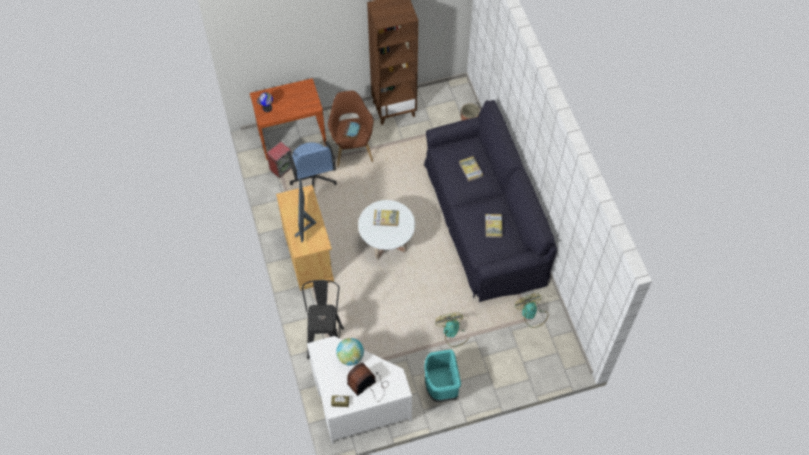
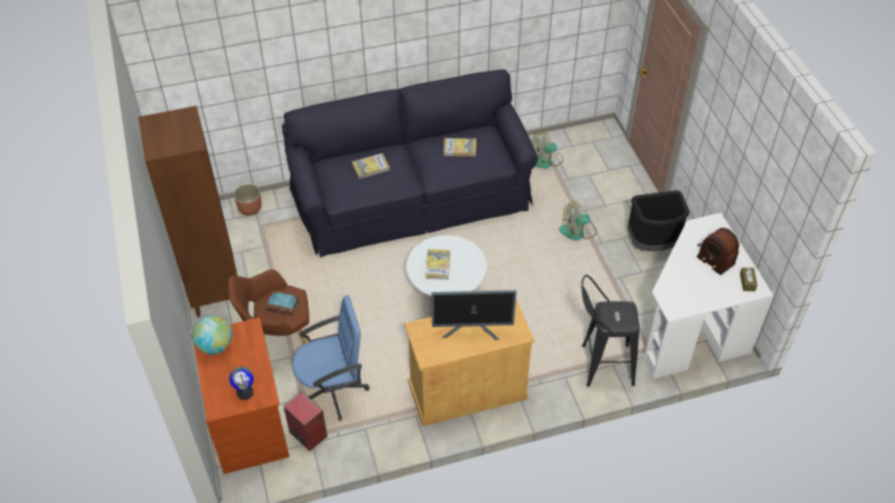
camera: 90 degrees left, 10 degrees down
(350, 357) = (680, 273): globe -> globe (215, 346)
(441, 387) = (652, 244): turquoise trash can -> black trash can

